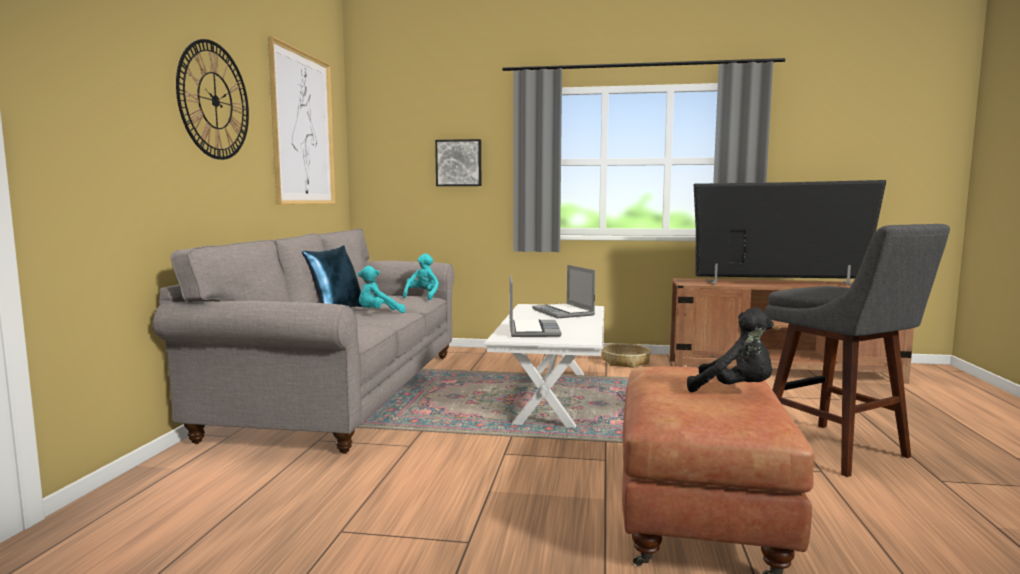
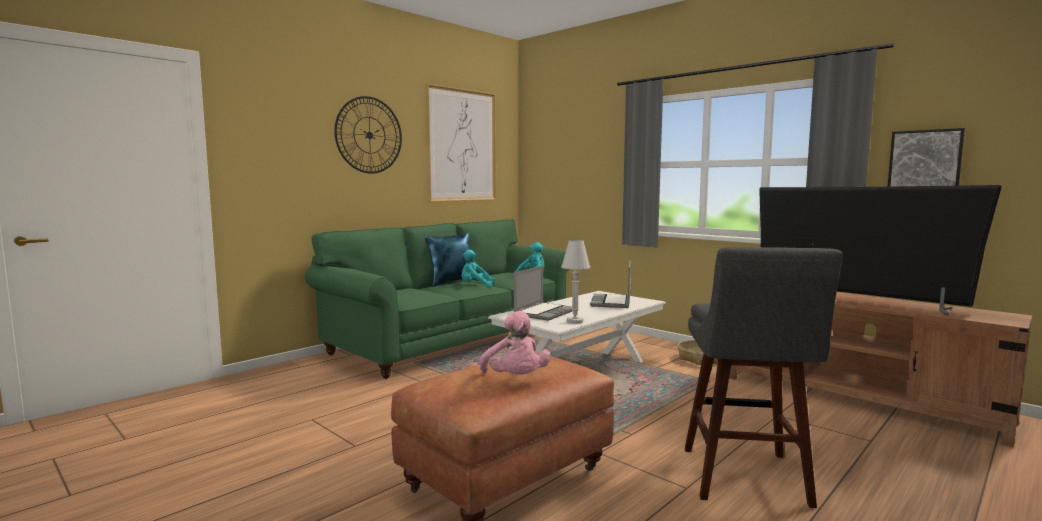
camera: 35 degrees right, 0 degrees up
(345, 391) = (452, 341): grey sofa -> green sofa
(459, 163) = (589, 166): picture -> picture (925, 160)
(585, 333) = (575, 321): none -> white table lamp
(735, 390) = (515, 379): black plush toy -> pink plush toy

